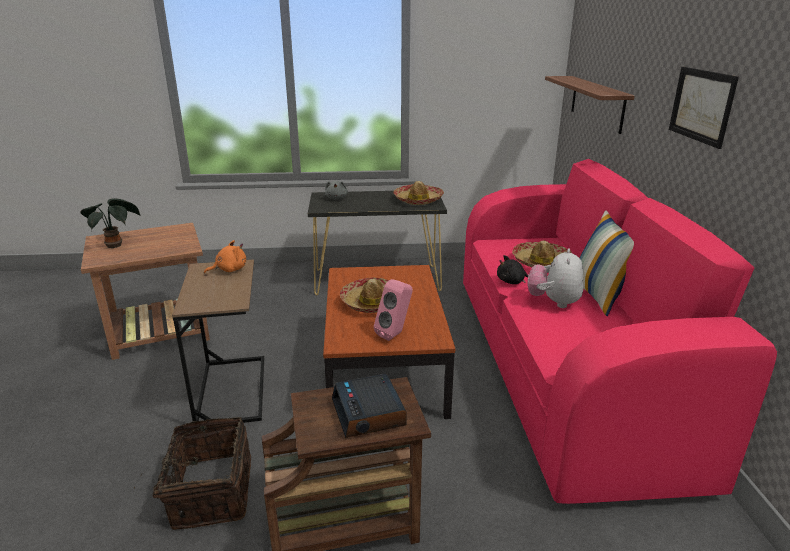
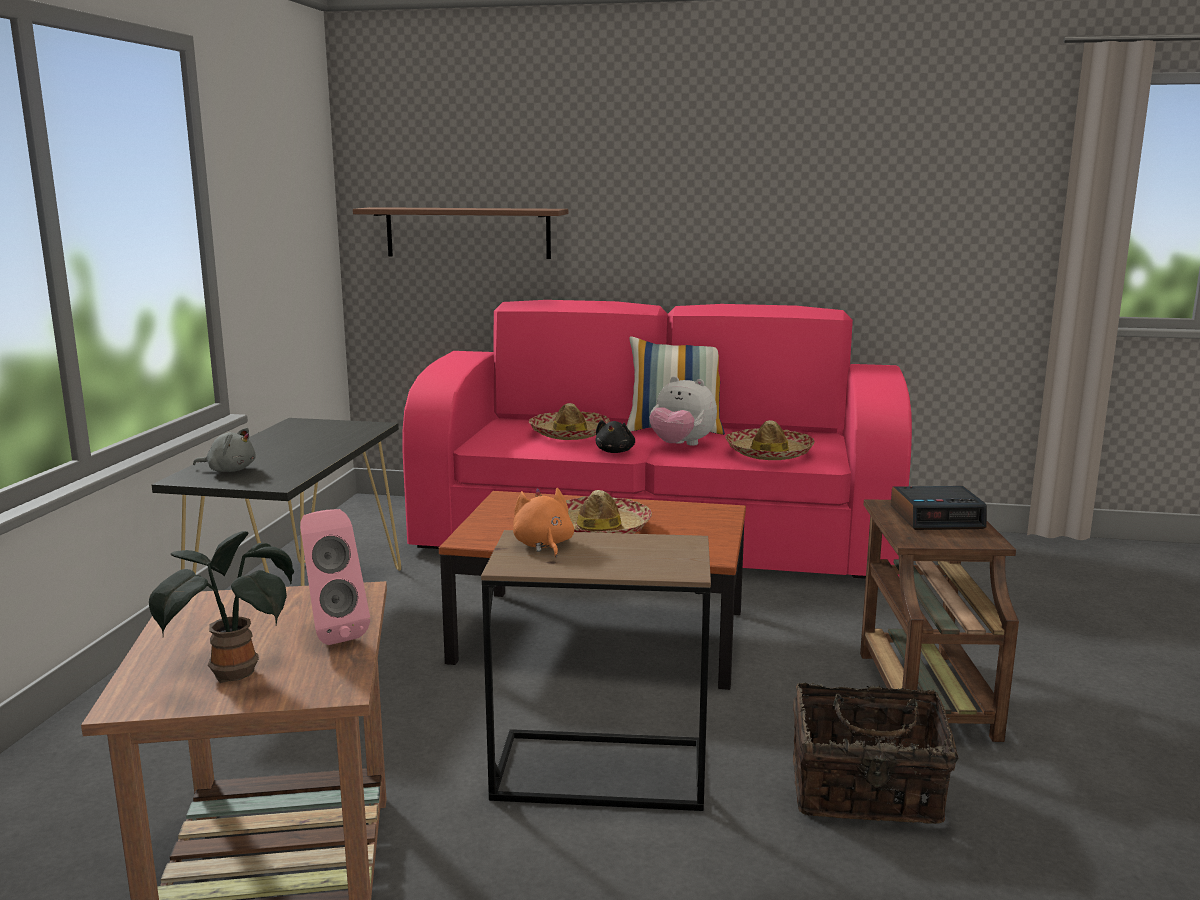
camera: 75 degrees left, 10 degrees down
(395, 334) = (699, 526): pink speaker -> pink speaker (332, 633)
(418, 200) = (329, 430): hat -> hat (768, 454)
(701, 105) = (708, 199): picture -> none

